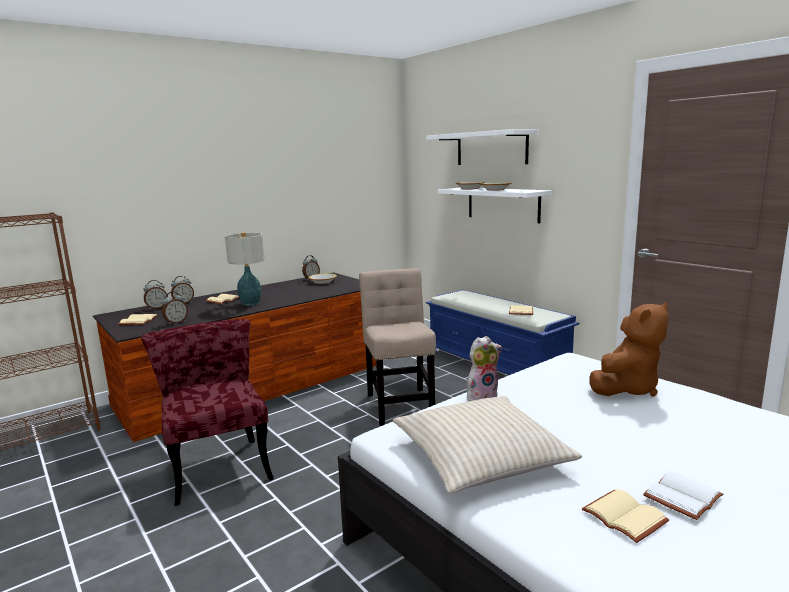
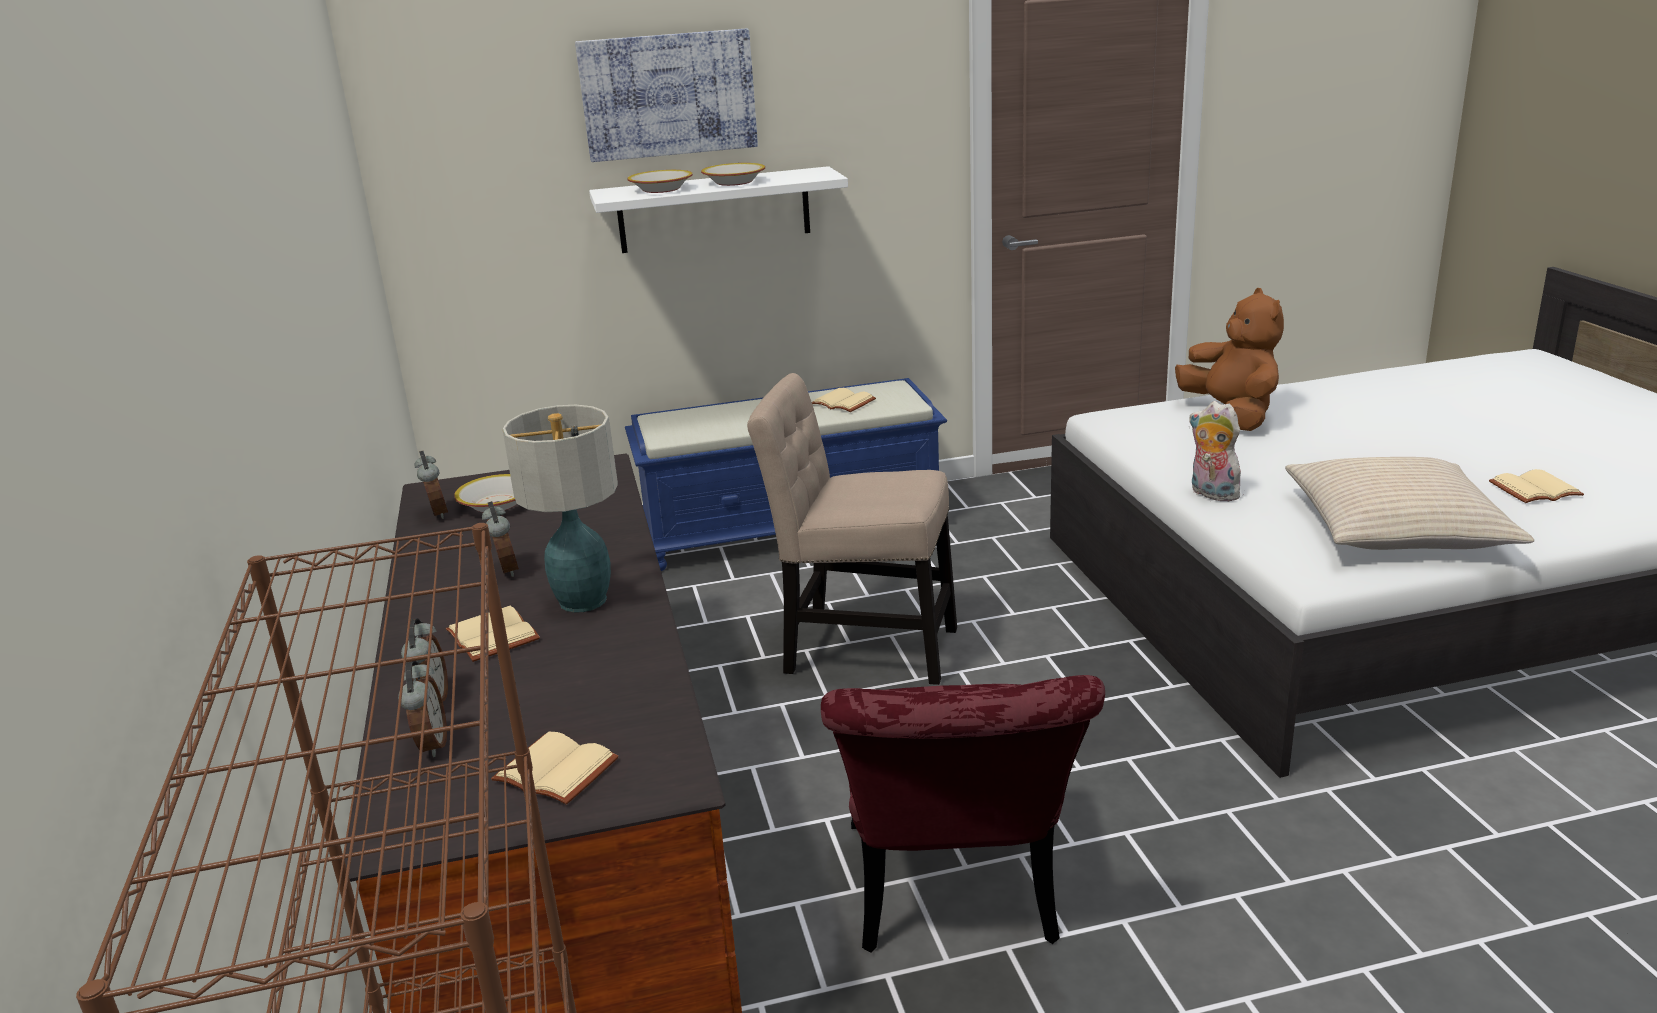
camera: 65 degrees left, 10 degrees up
(176, 322) = (649, 707): alarm clock -> alarm clock (505, 570)
(218, 463) = (954, 900): red chair -> red chair turned 90 degrees counterclockwise
(482, 396) = (1211, 494): plush toy -> plush toy turned 45 degrees counterclockwise
(491, 148) = (668, 95): white shelf -> picture
(684, 498) = (1505, 458): white book -> none

